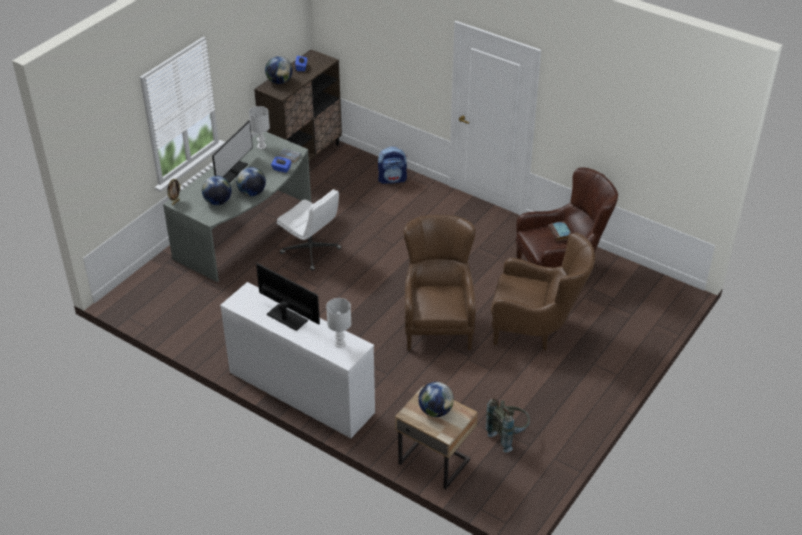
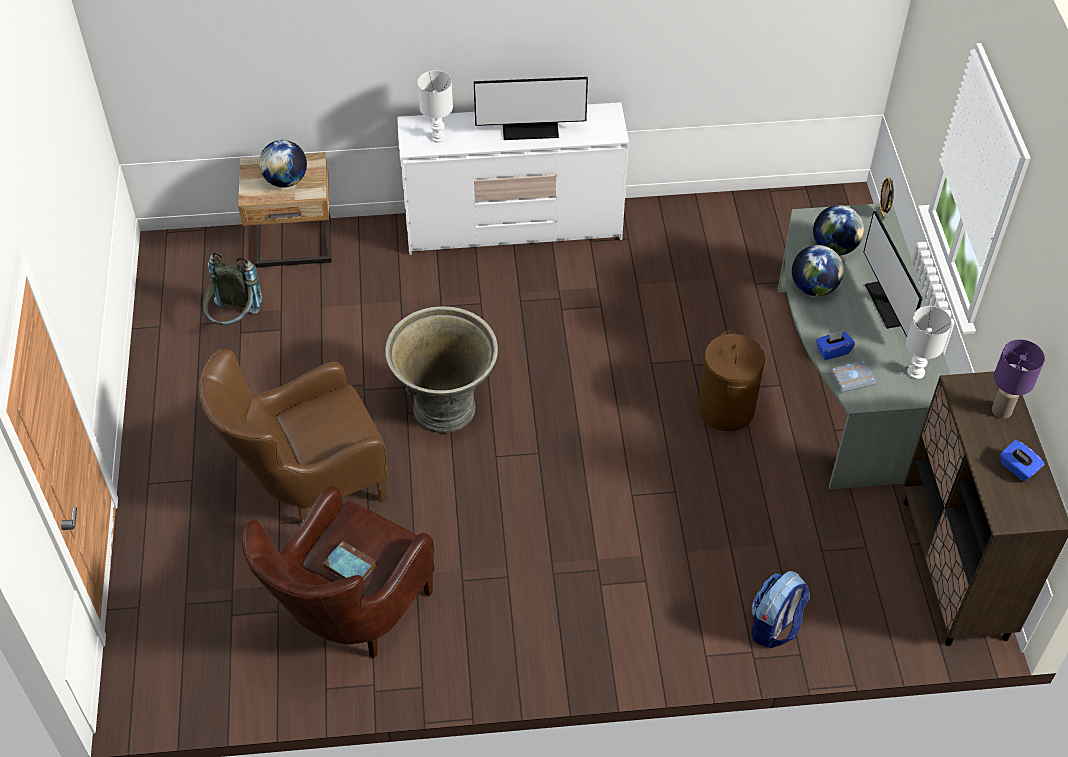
camera: 140 degrees right, 10 degrees up
(279, 81) = (1001, 411): globe -> purple table lamp
(311, 251) = (725, 409): white office chair -> brown laundry basket
(438, 323) = (446, 409): brown armchair -> grey planter

